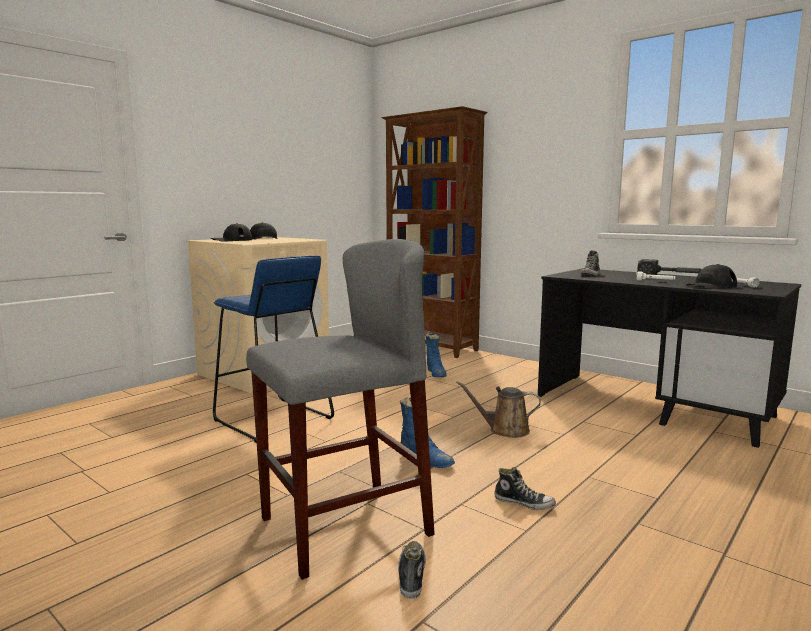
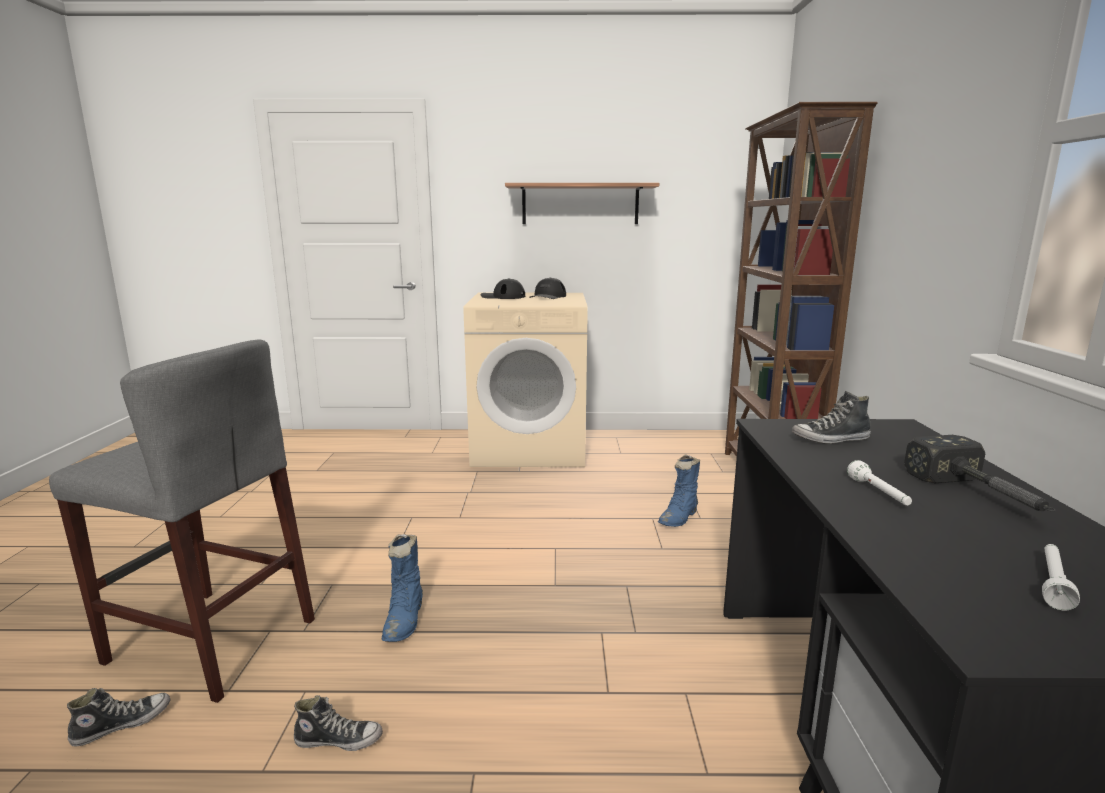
camera: 50 degrees right, 5 degrees up
(261, 163) = (580, 204): none -> shelf
(272, 420) = (419, 503): blue stool -> none
(505, 430) = (557, 637): brown watering can -> none
(524, 503) = (339, 740): shoe -> shoe turned 75 degrees counterclockwise
(711, 286) = (939, 554): black cap -> none

